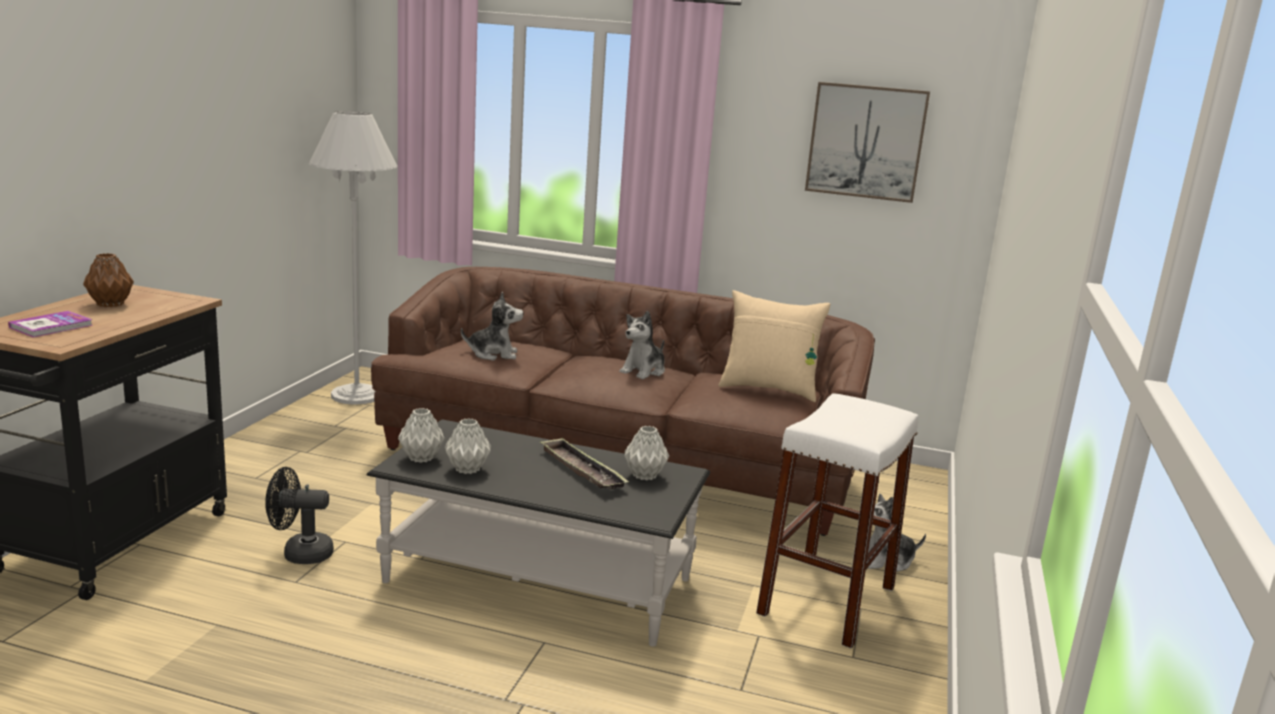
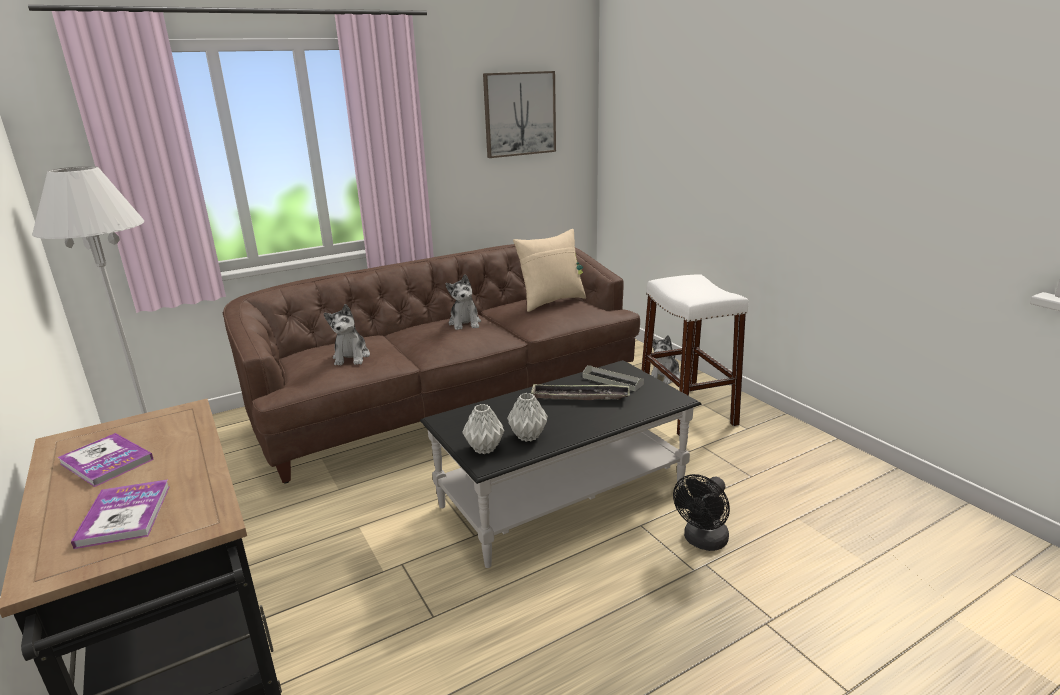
camera: 45 degrees left, 5 degrees up
(109, 304) = (106, 461): brown vase -> book
(300, 553) = (390, 597): black fan -> black fan (702, 541)
(493, 354) = (351, 357): plush toy -> plush toy turned 135 degrees clockwise
(644, 476) = (612, 380): grey vase -> grey tray

